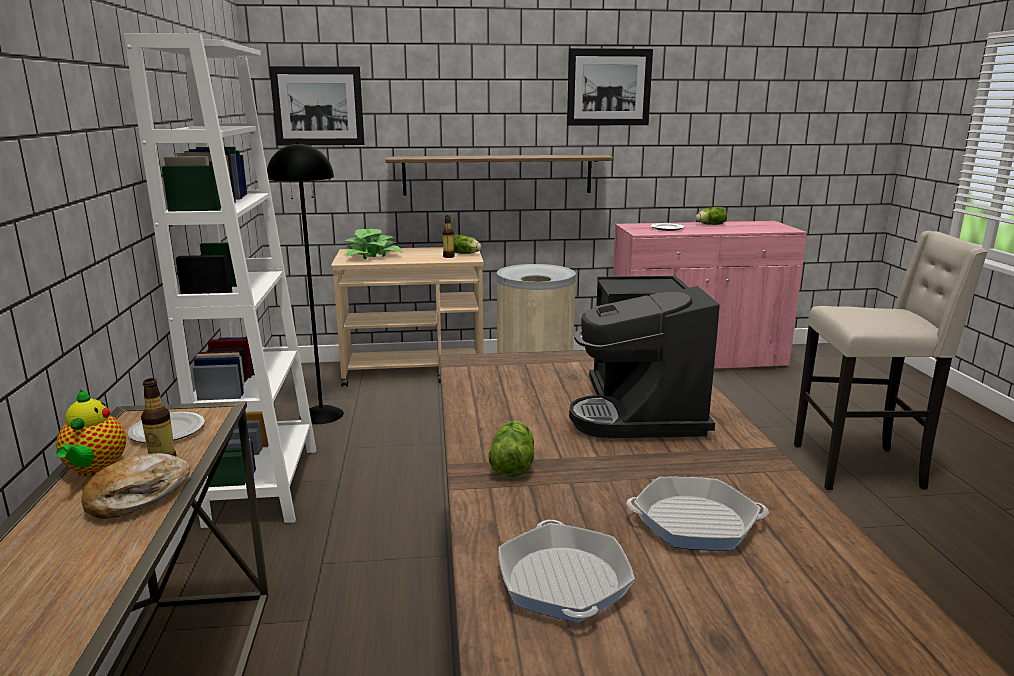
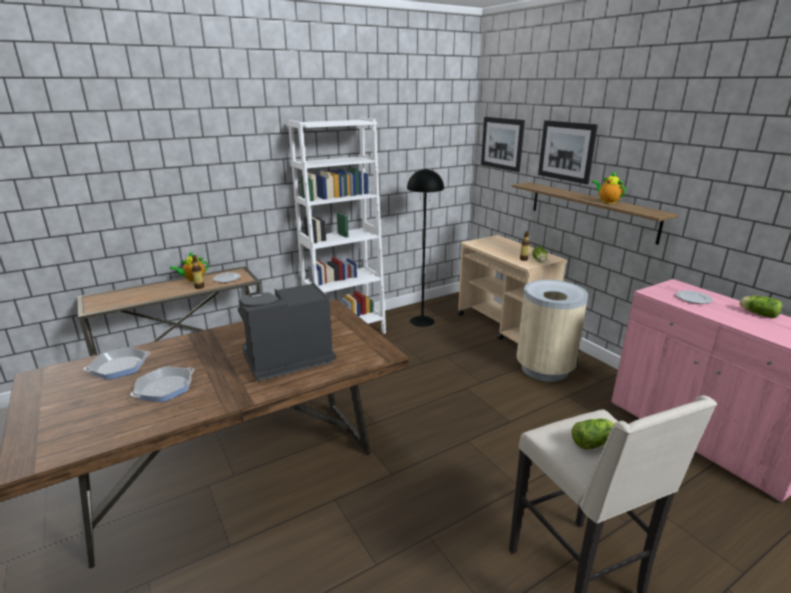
camera: 65 degrees right, 5 degrees up
(138, 496) = (176, 290): bread -> none
(372, 255) = (495, 244): potted plant -> none
(513, 463) = (214, 340): lettuce -> lettuce (595, 442)
(531, 156) = (607, 201): none -> teapot
(609, 87) = (693, 152): picture -> picture (566, 151)
(695, 522) = (165, 388): frying pan -> frying pan turned 120 degrees counterclockwise

